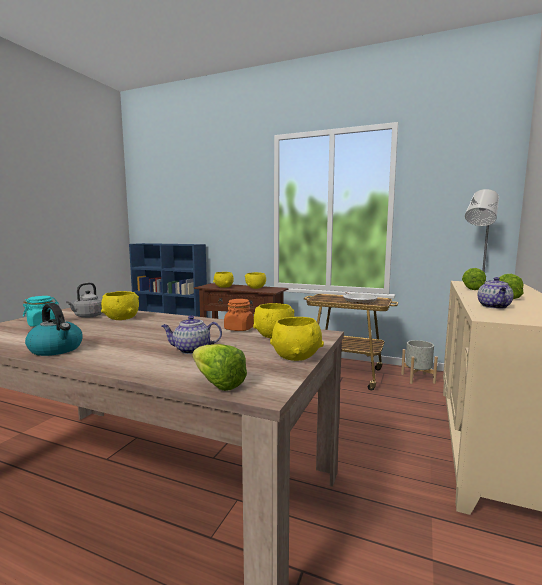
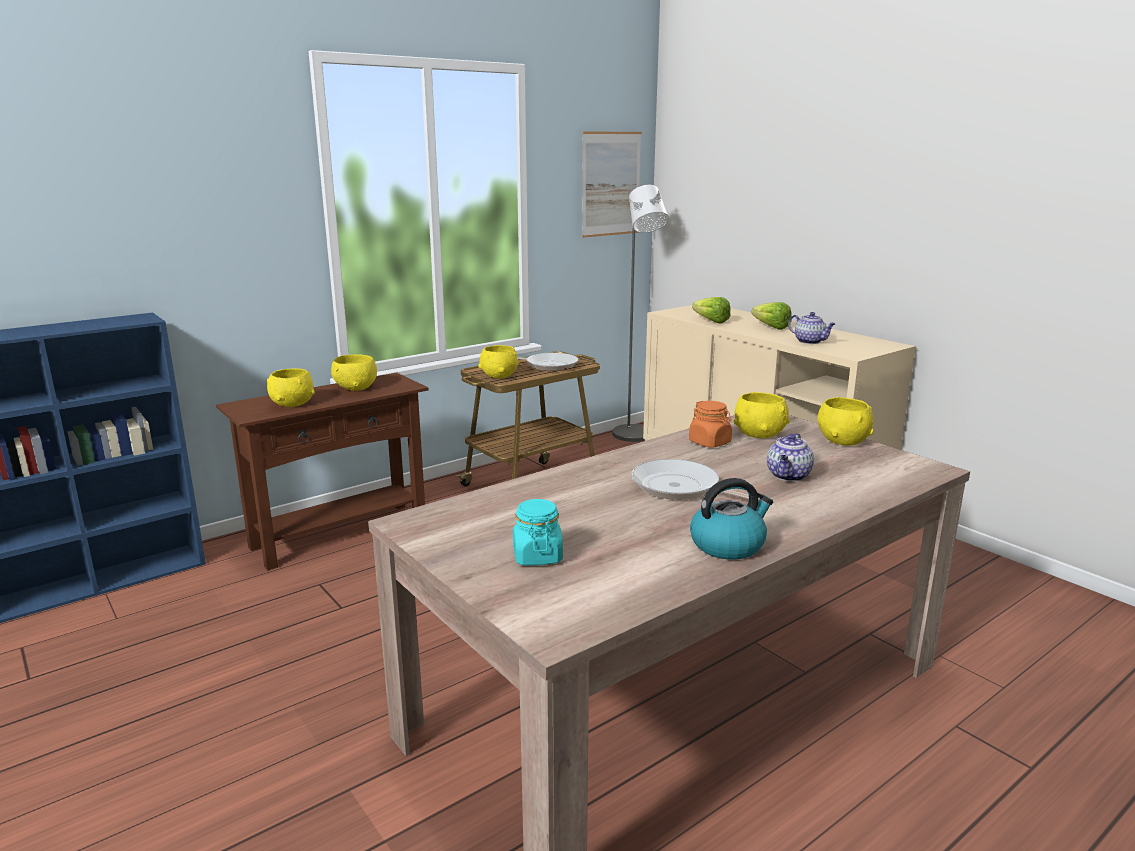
camera: 60 degrees left, 10 degrees up
(88, 316) = (511, 519): grey kettle -> none
(121, 318) = (561, 497): yellow bowl -> yellow bowl (498, 376)
(148, 332) = (680, 488): none -> frying pan
(215, 382) = (899, 480): lettuce -> none
(417, 378) = (596, 454): grey planter -> none
(472, 193) = (611, 184): none -> picture

